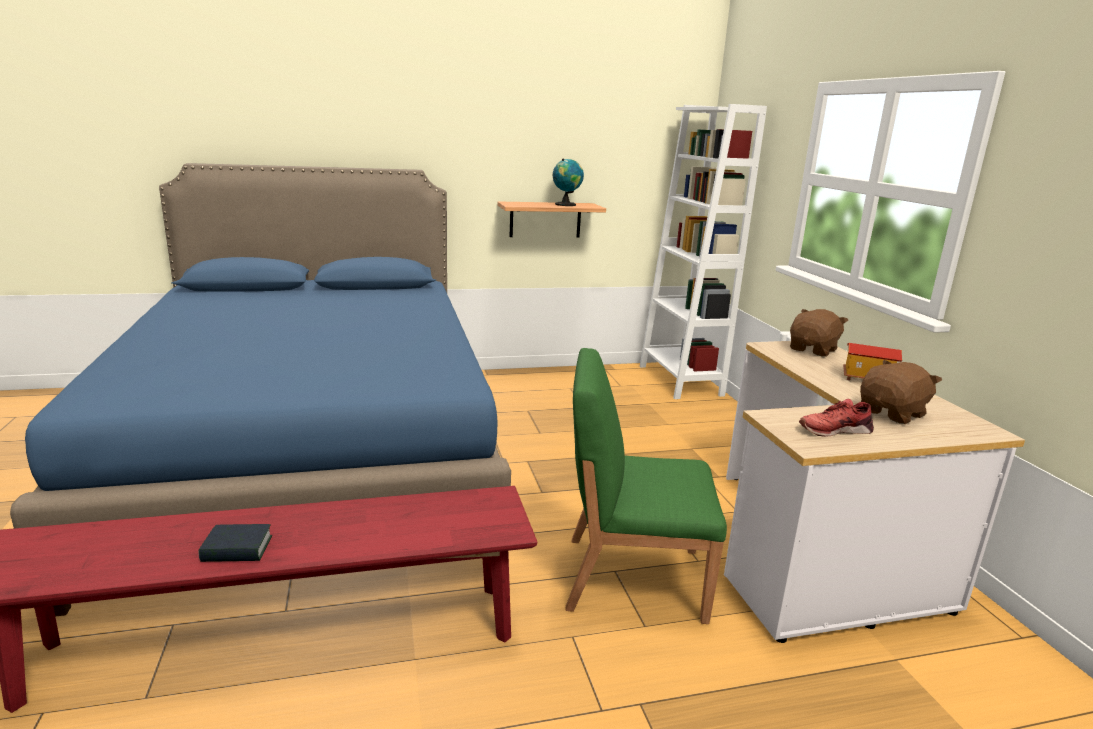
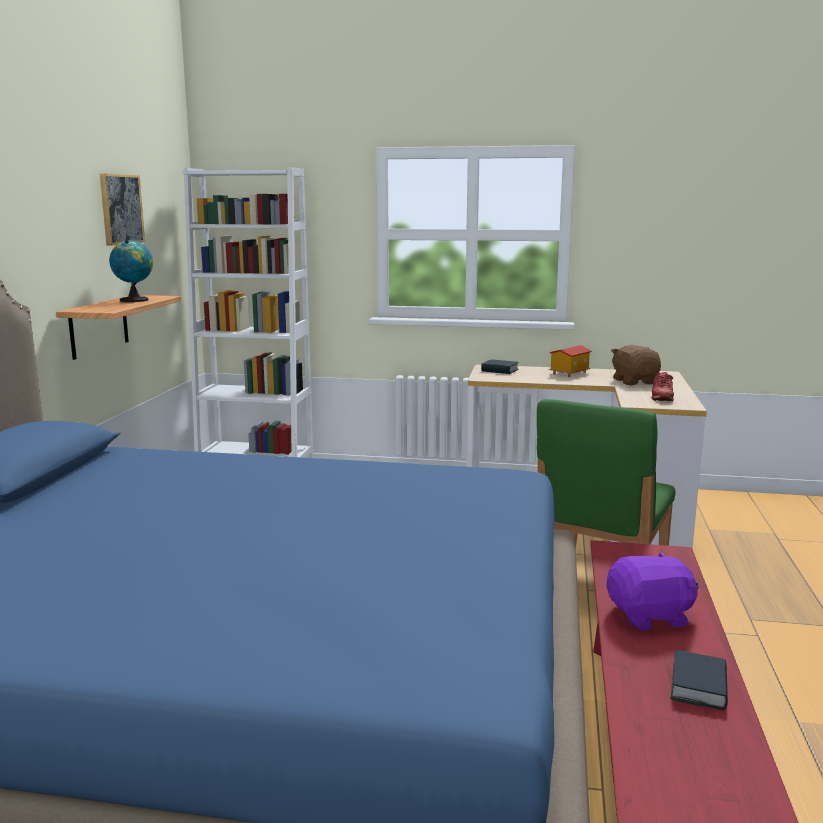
camera: 65 degrees left, 5 degrees down
(358, 522) = (650, 616): none -> purple plush toy
(593, 136) = (121, 209): none -> picture
(813, 350) = (499, 370): brown plush toy -> book

